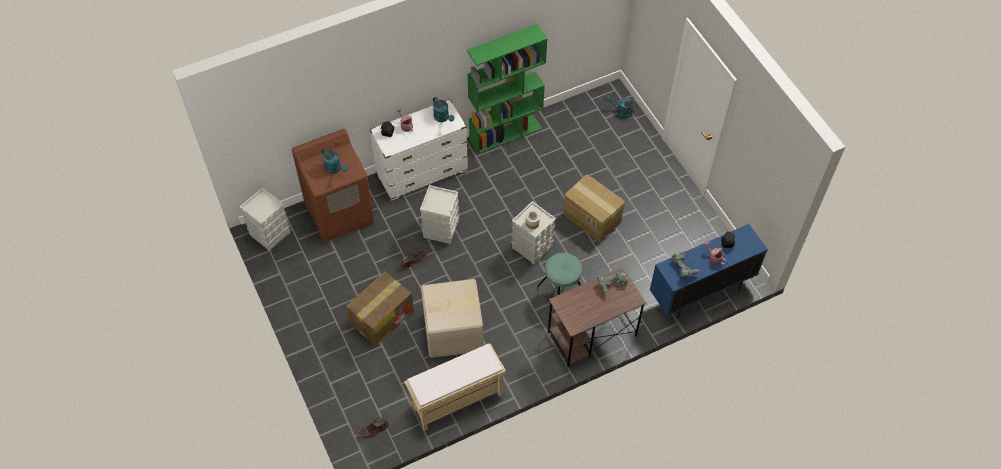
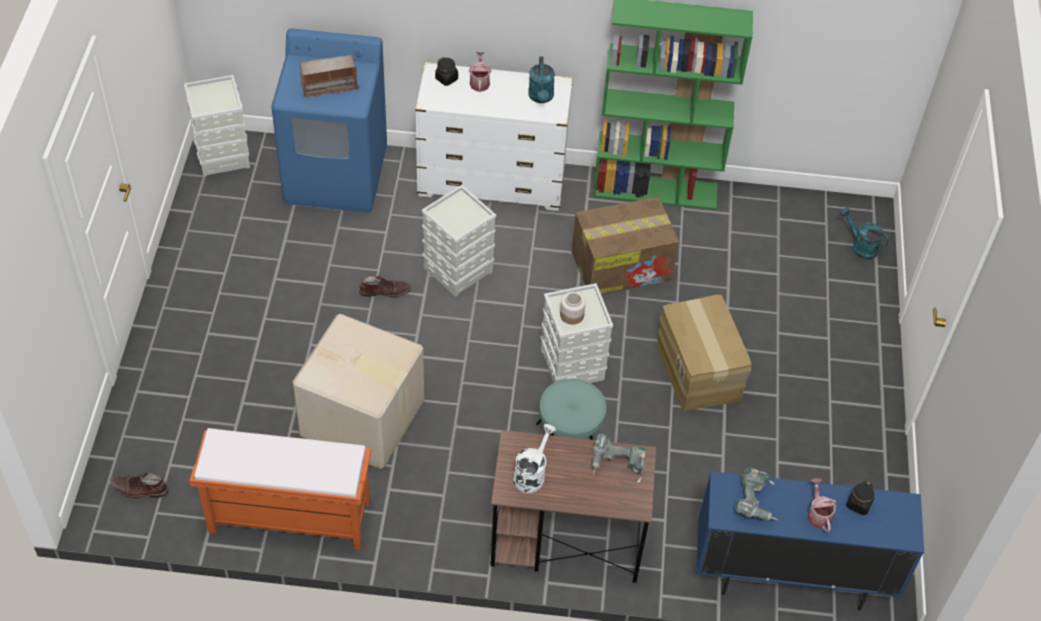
camera: 30 degrees right, 5 degrees down
(335, 169) = (329, 86): turquoise watering can -> radio
(340, 212) = (336, 176): brown washing machine -> blue washing machine
(382, 317) = (280, 343): cardboard box -> cardboard box (622, 265)
(456, 400) = (288, 517): beige bench -> orange bench
(578, 311) = (531, 473): none -> white watering can

